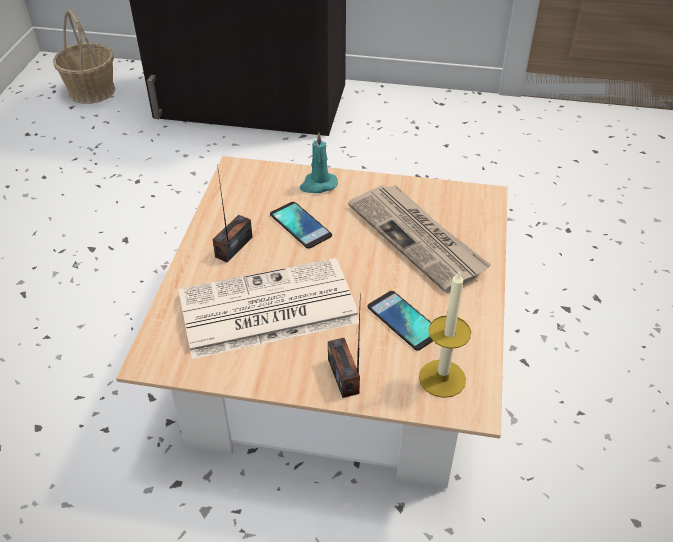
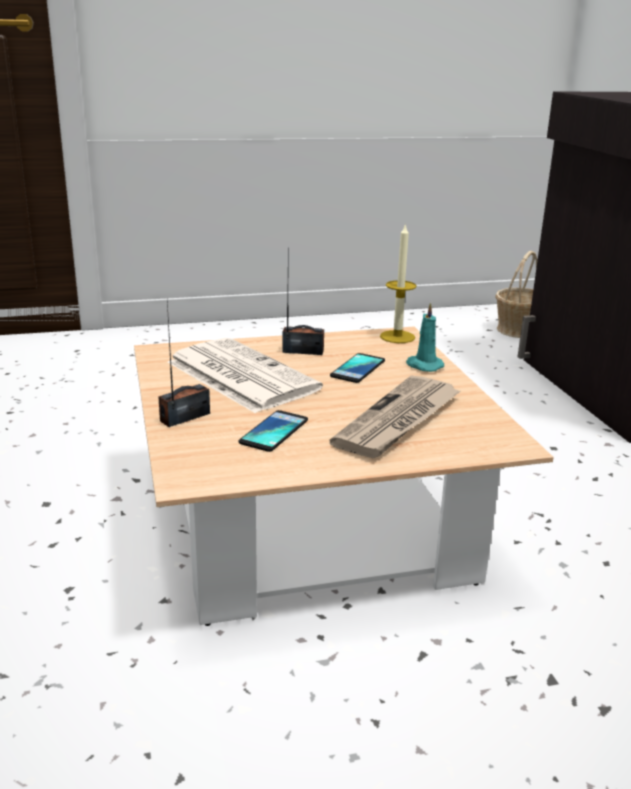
camera: 65 degrees right, 20 degrees down
(442, 378) = (211, 461): candle -> candle (397, 337)

